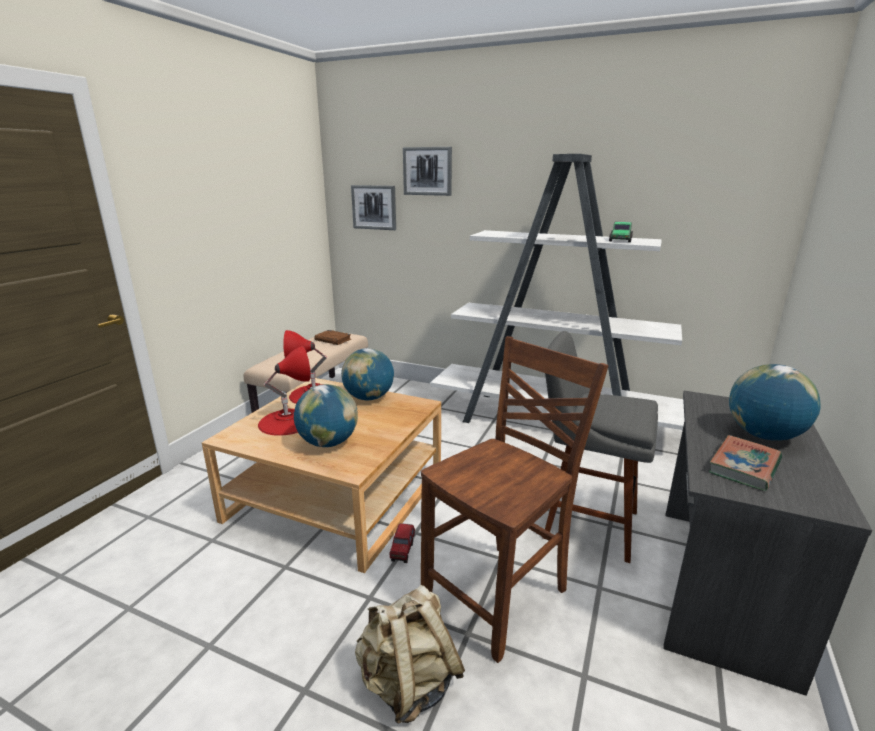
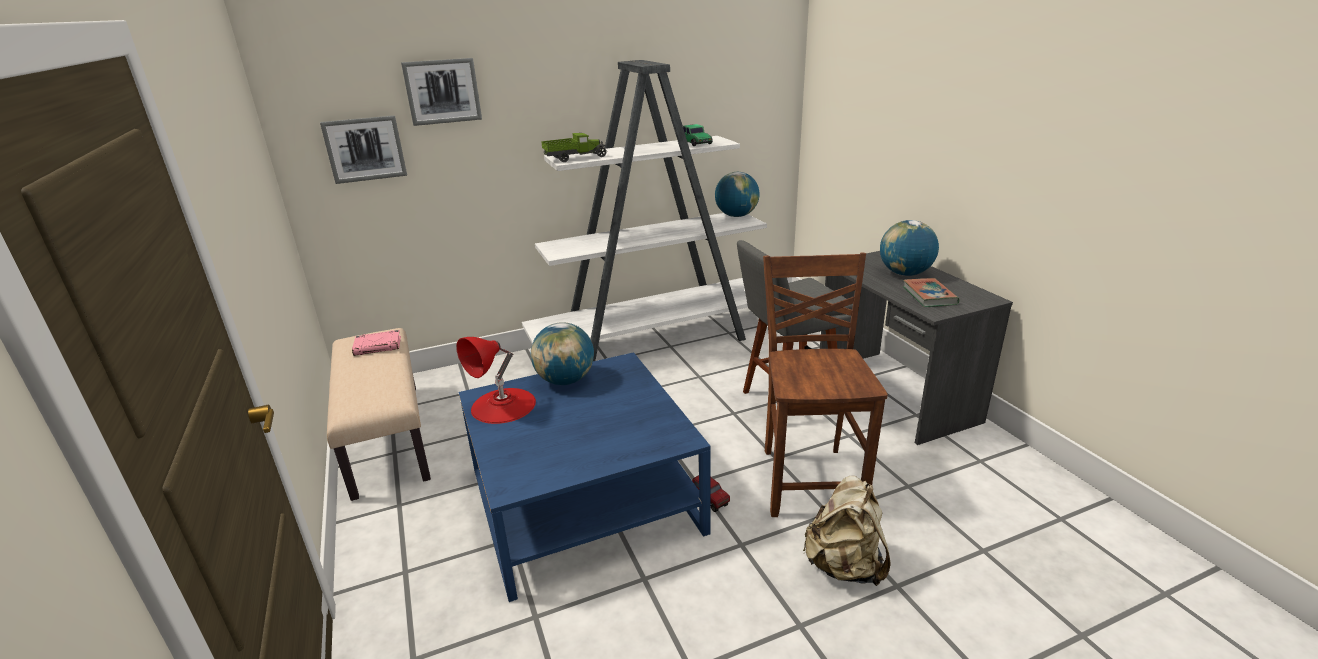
camera: 45 degrees left, 5 degrees up
(287, 421) = (535, 441): red table lamp -> none
(328, 442) = (617, 433): globe -> globe (736, 216)
(333, 340) = (378, 346): brown book -> pink book
(337, 495) = (584, 500): beige coffee table -> blue coffee table
(495, 234) = (574, 158): none -> toy truck

